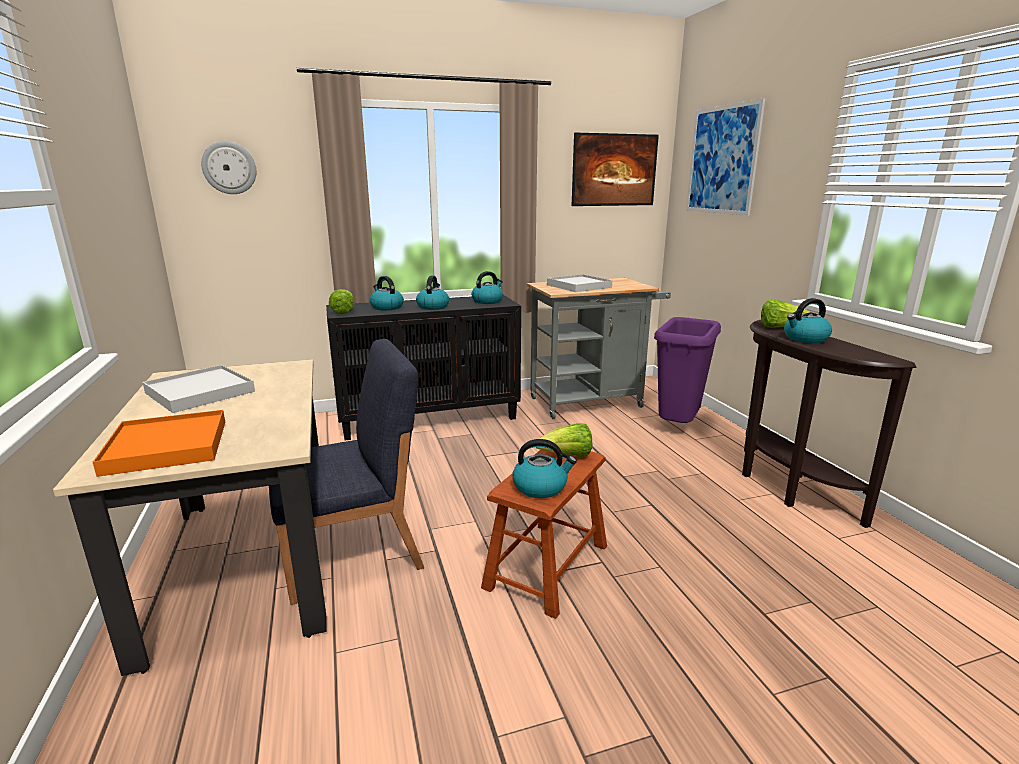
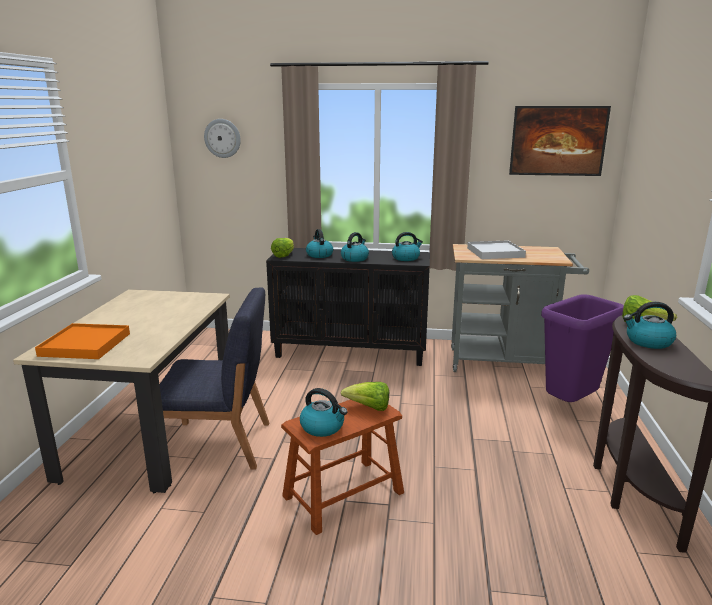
camera: 25 degrees right, 0 degrees up
(200, 392) = (138, 309): white tray -> none
(722, 160) = (657, 138): picture -> none

